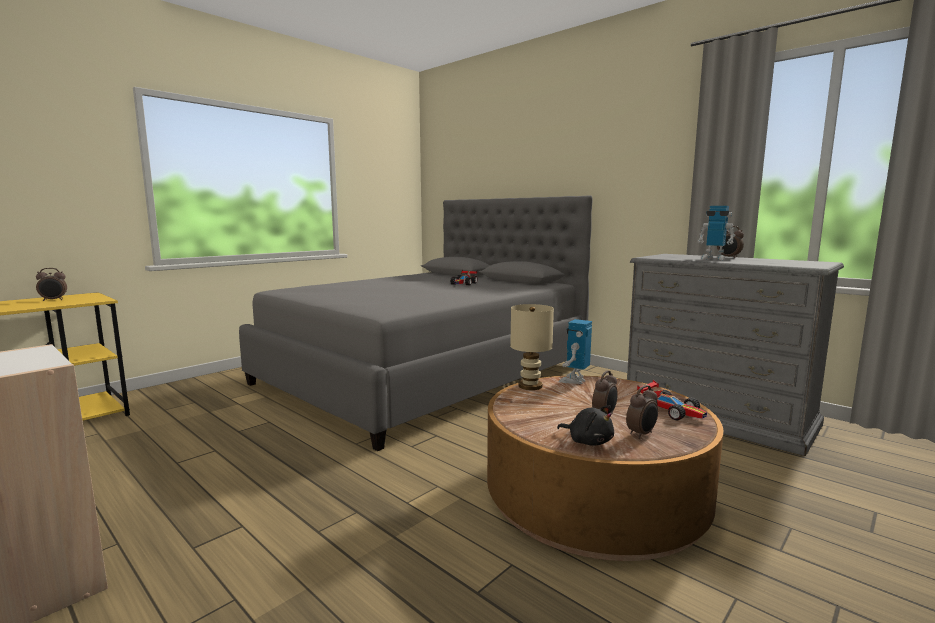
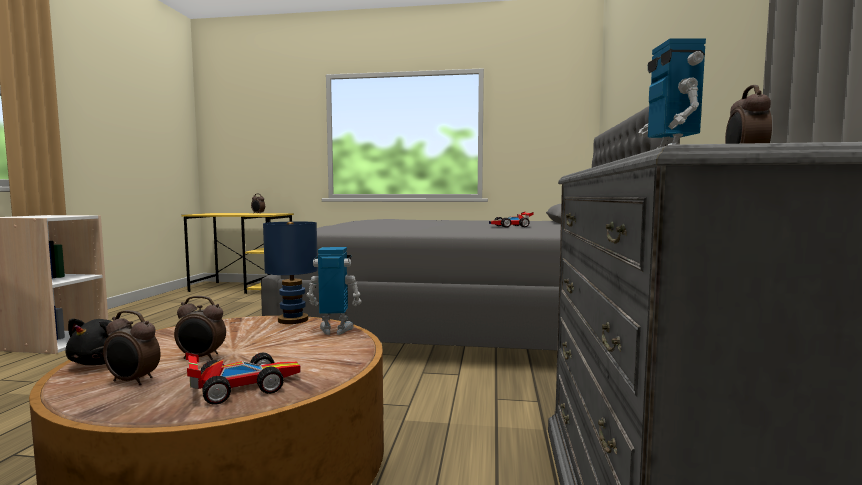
camera: 55 degrees right, 5 degrees down
(529, 386) = (292, 320): beige table lamp -> blue table lamp
(671, 411) = (242, 386): toy car -> toy car turned 135 degrees counterclockwise

